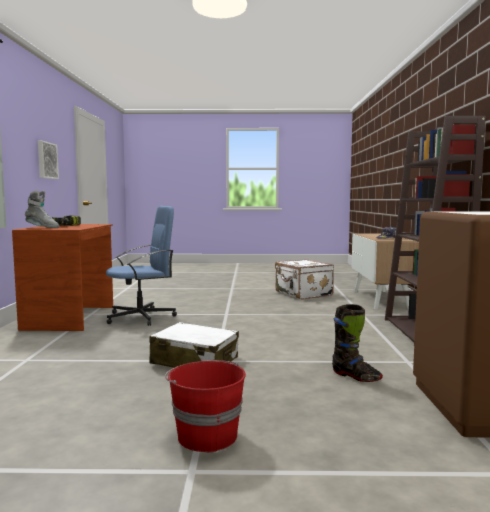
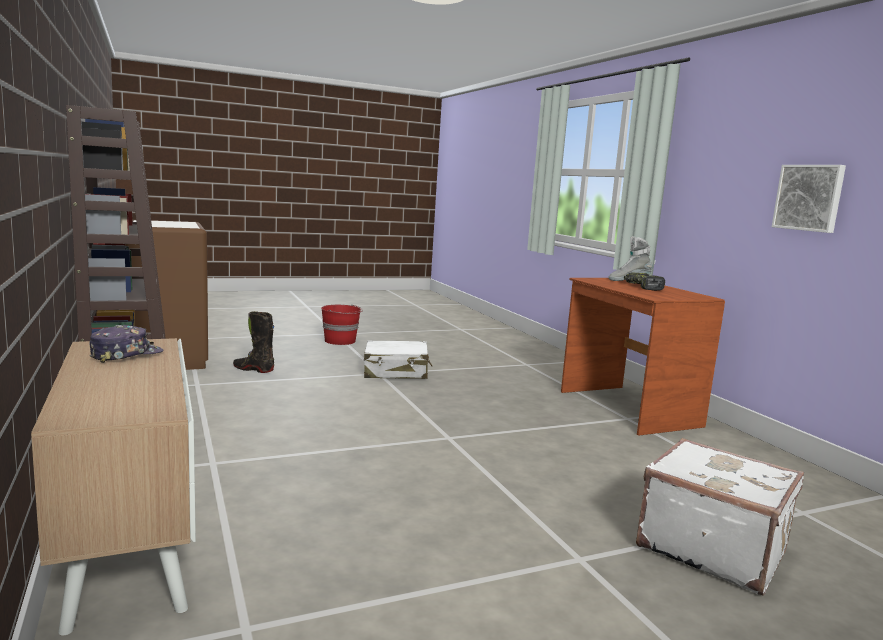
camera: 155 degrees right, 5 degrees up
(141, 317) = (550, 418): blue office chair -> none
(303, 294) = (355, 549): white suitcase -> white suitcase (711, 548)

